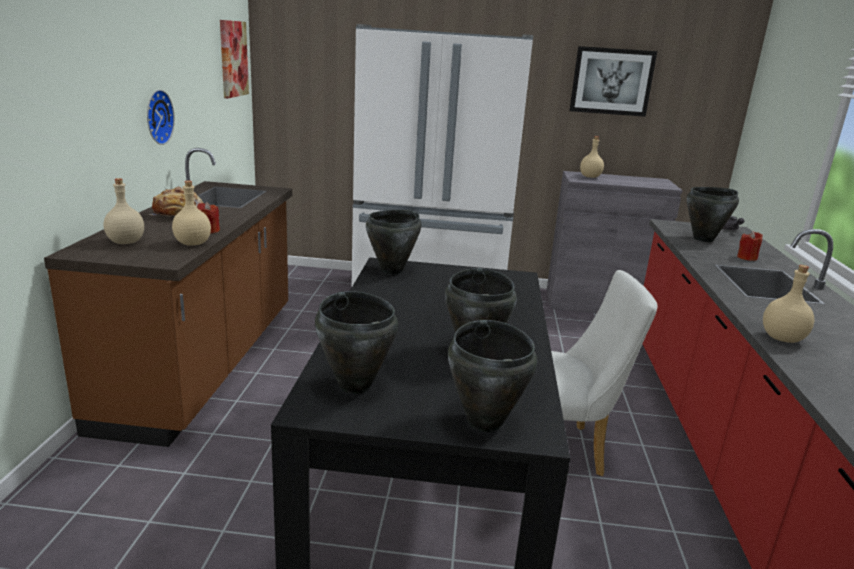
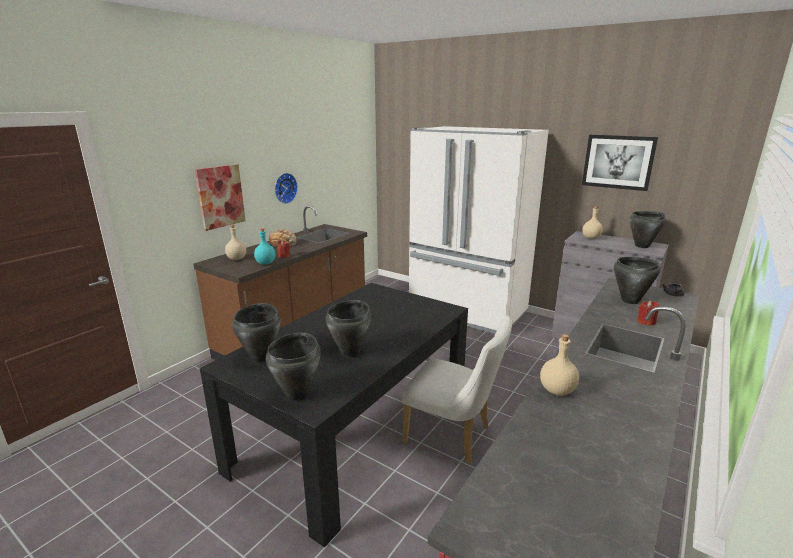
camera: 30 degrees right, 0 degrees up
(193, 243) = (266, 263): beige bottle -> turquoise bottle
(233, 59) = (357, 149): picture -> picture (220, 196)
(392, 270) = (372, 293): black cooking pot -> black cooking pot (642, 246)

